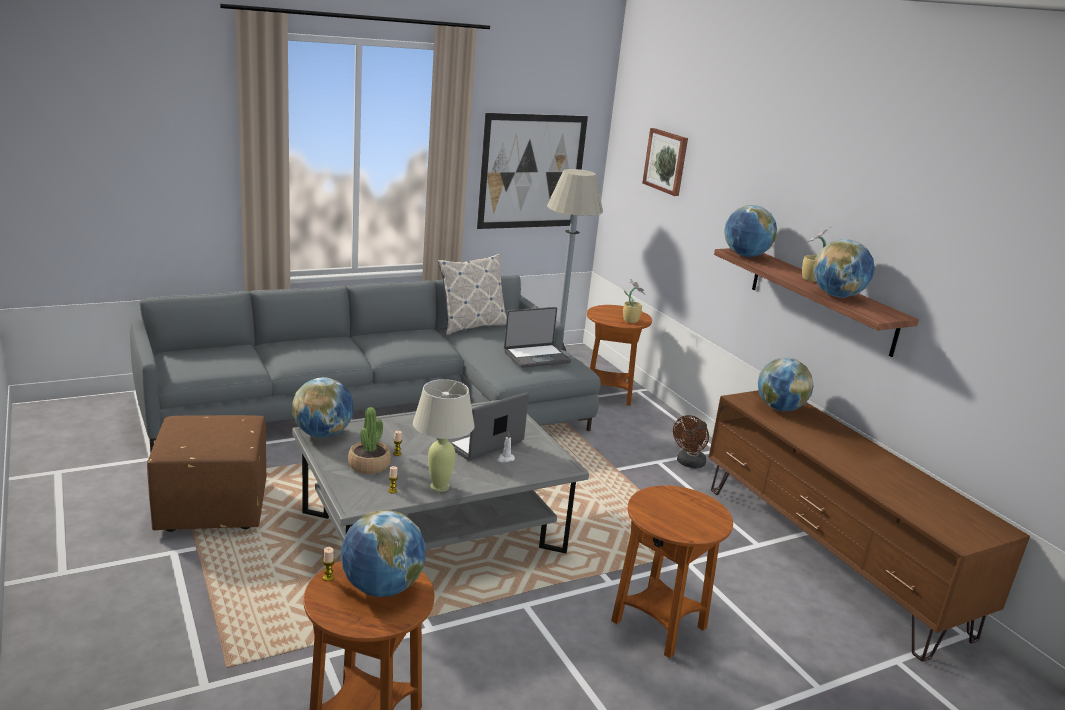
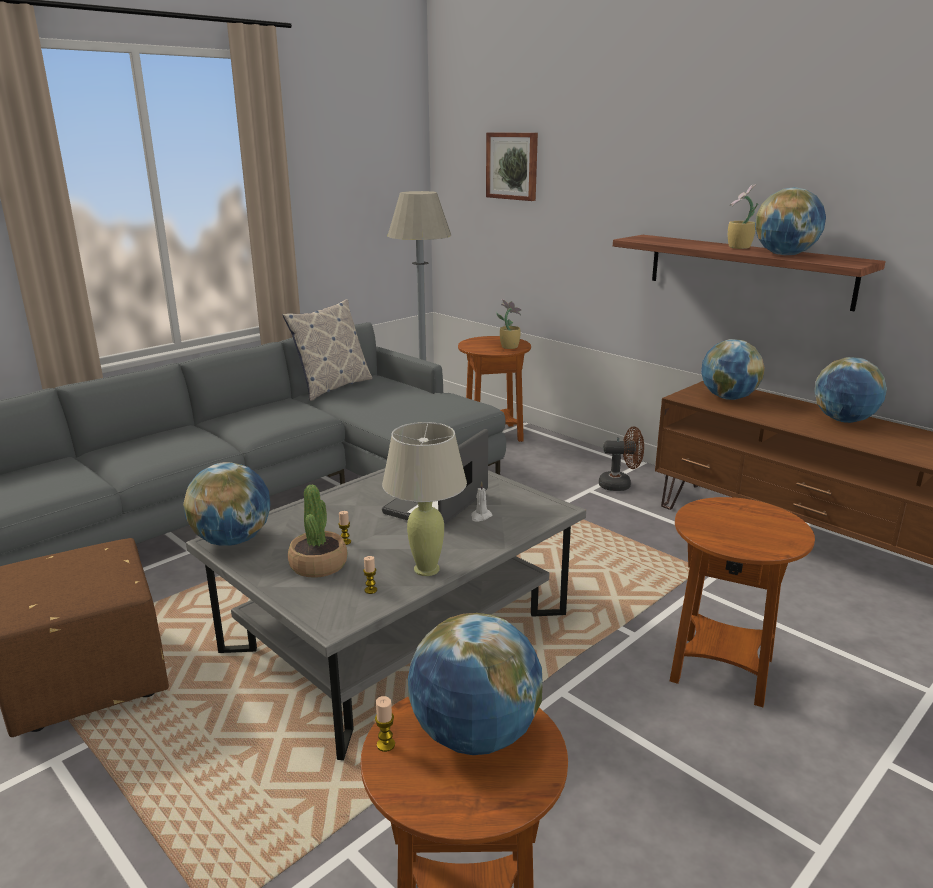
camera: 15 degrees left, 0 degrees up
(532, 171) = (358, 204): picture -> none
(536, 356) = (427, 403): laptop -> none
(688, 463) = (620, 485): brown fan -> brown fan turned 105 degrees counterclockwise
(745, 256) = (650, 240): globe -> globe (844, 420)

